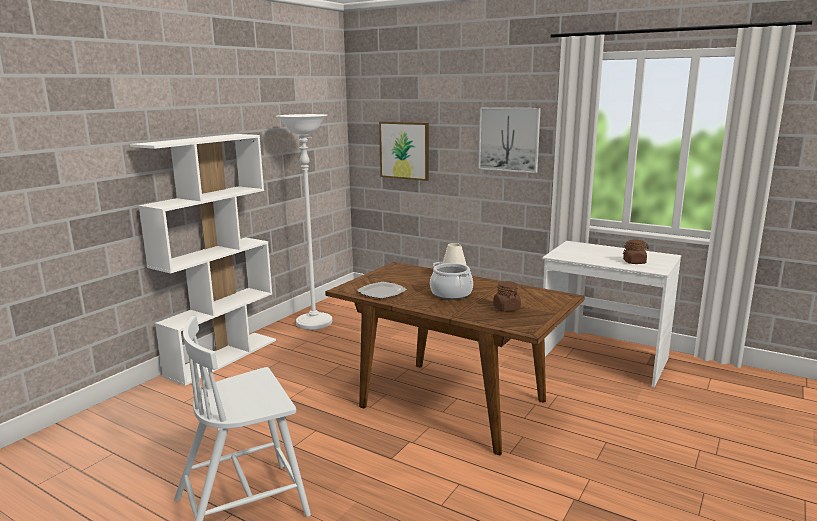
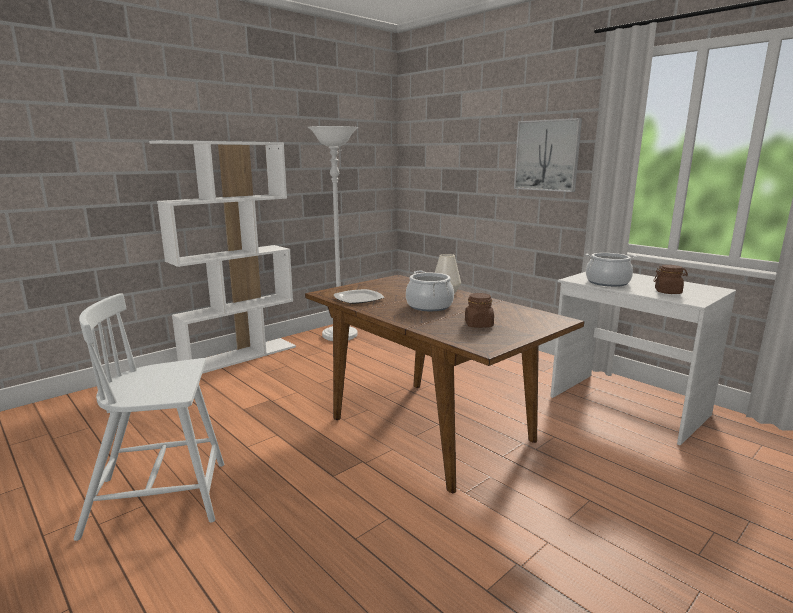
camera: 15 degrees right, 0 degrees up
(404, 150) = (445, 171): picture -> none
(583, 256) = (607, 282): none -> cooking pot

